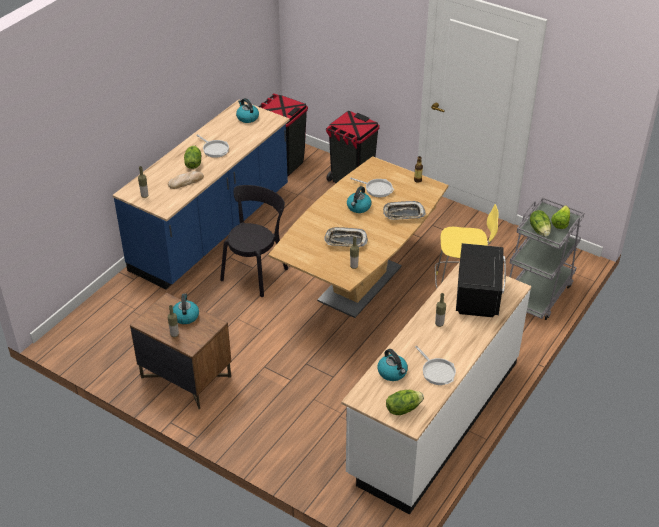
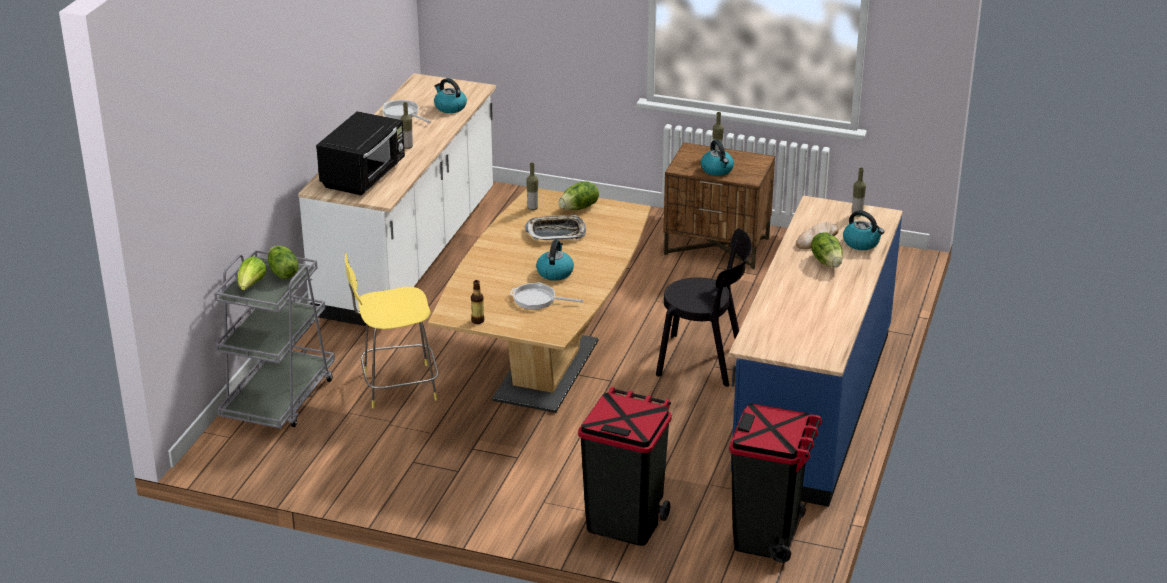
camera: 165 degrees right, 10 degrees down
(214, 149) = (812, 285): frying pan -> none
(247, 117) = (800, 341): kettle -> kettle (862, 243)
(256, 272) = (704, 361): black chair -> black chair turned 90 degrees counterclockwise
(403, 214) = (486, 273): tray -> none
(403, 408) = (432, 87): lettuce -> lettuce (579, 208)
(478, 295) = (364, 176): black microwave -> black microwave turned 150 degrees counterclockwise

